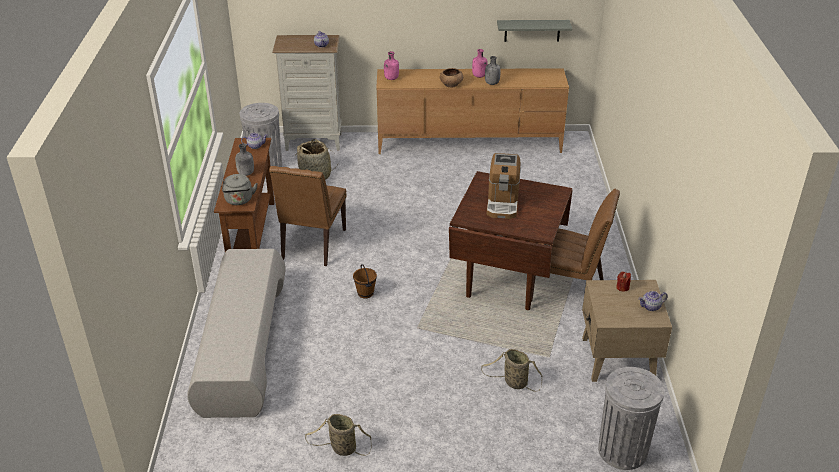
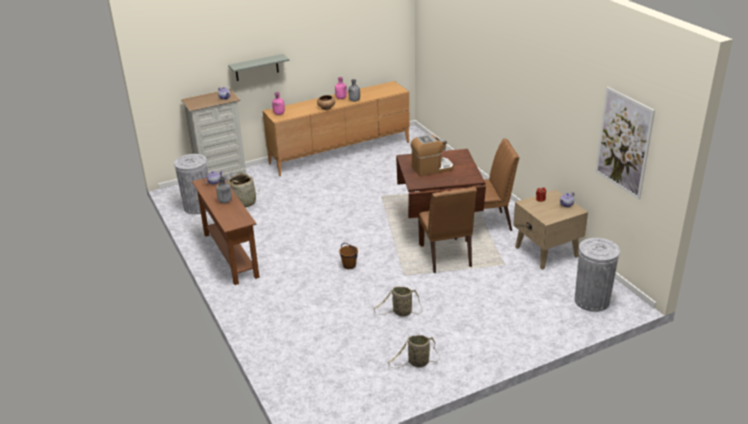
camera: 25 degrees left, 5 degrees down
(239, 201) = (238, 220): grey kettle -> none
(243, 345) = (288, 326): grey bench -> none
(313, 244) = (283, 246): brown chair -> brown chair (444, 255)
(502, 202) = (432, 168): coffee machine -> coffee machine turned 90 degrees counterclockwise
(513, 382) = (495, 286): basket -> basket (401, 313)
(532, 30) = (369, 56): grey shelf -> grey shelf (256, 67)
(713, 251) = (623, 142): none -> picture

